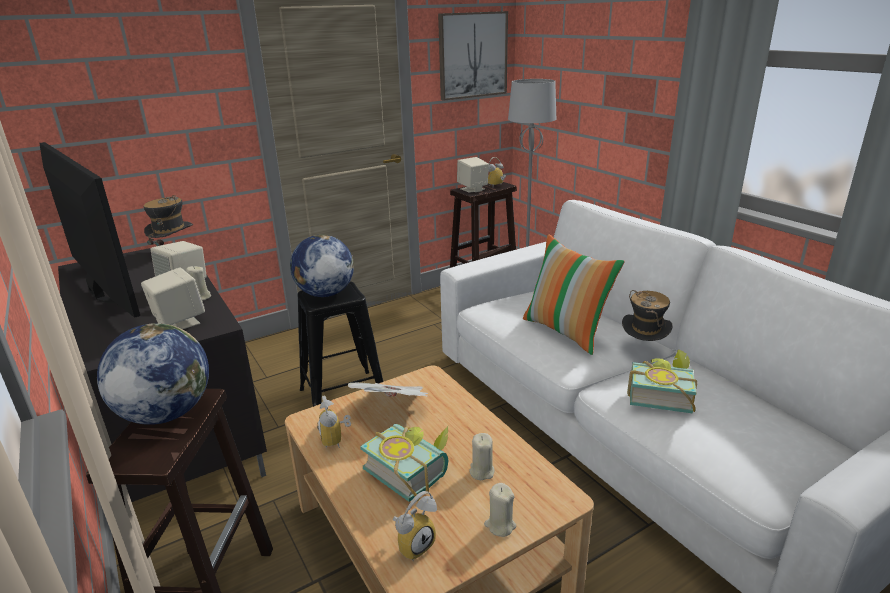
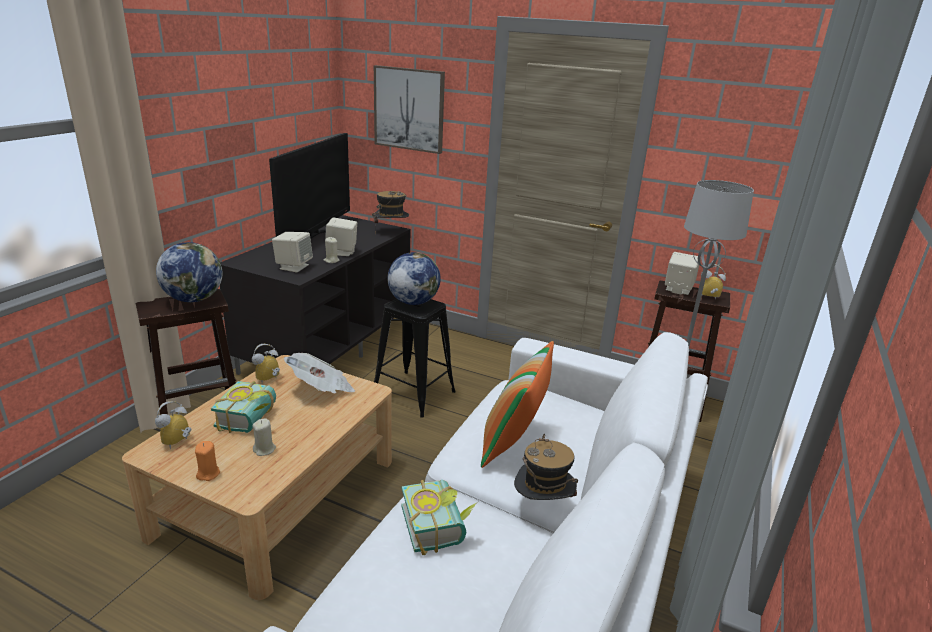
camera: 55 degrees right, 0 degrees up
(414, 543) = (178, 443): alarm clock -> alarm clock turned 105 degrees clockwise
(472, 55) = (736, 142): picture -> picture (409, 109)
(500, 525) = (208, 473): beige candle -> orange candle

